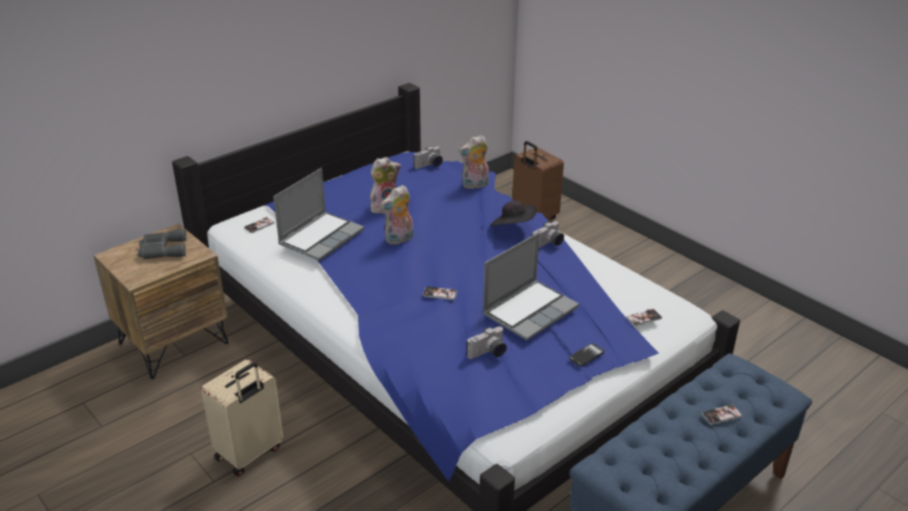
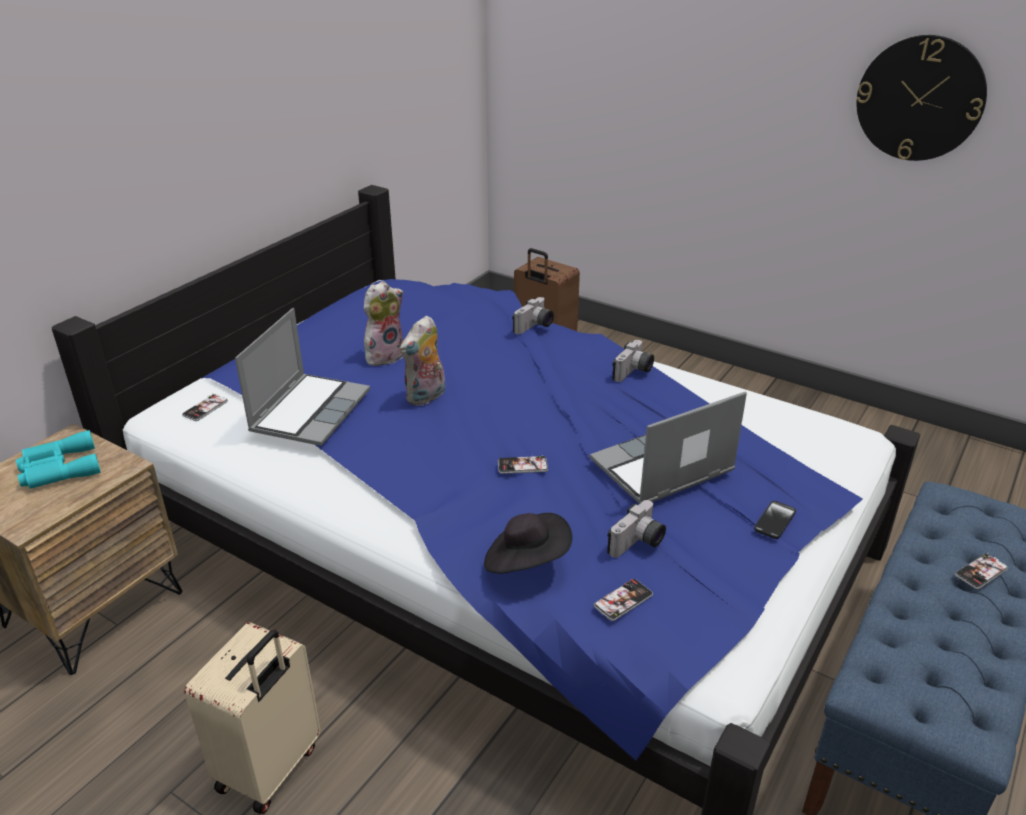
camera: 15 degrees left, 0 degrees up
(162, 249) = (57, 469): grey binoculars -> turquoise binoculars
(429, 165) = (422, 293): camera -> camera (535, 327)
(475, 185) = (496, 310): plush toy -> none
(513, 227) = (576, 357): black hat -> black hat (526, 562)
(530, 310) = (661, 468): laptop -> laptop turned 150 degrees counterclockwise
(644, 318) = (814, 452): phone -> phone (623, 600)
(808, 68) = (920, 98): none -> wall clock

